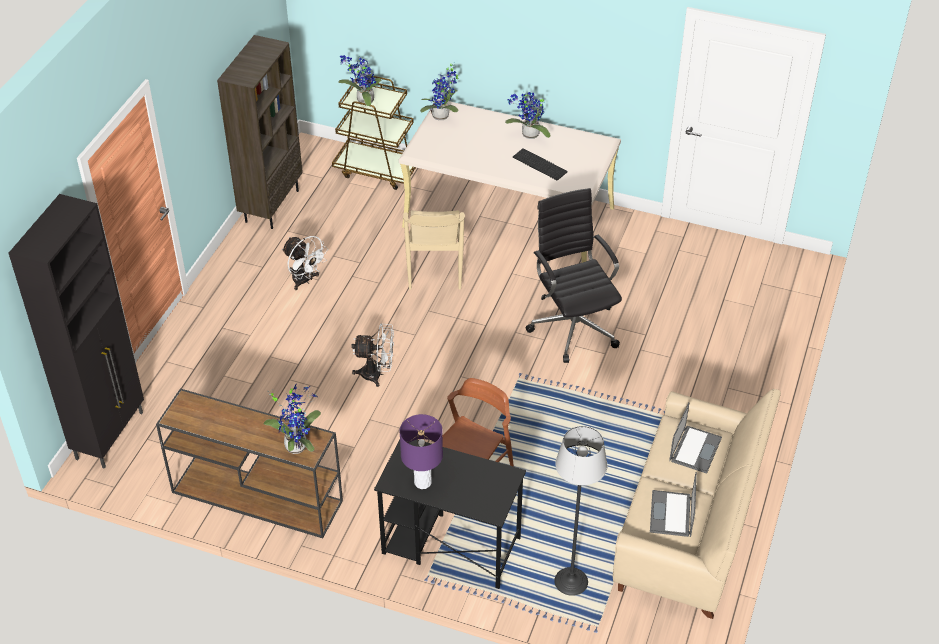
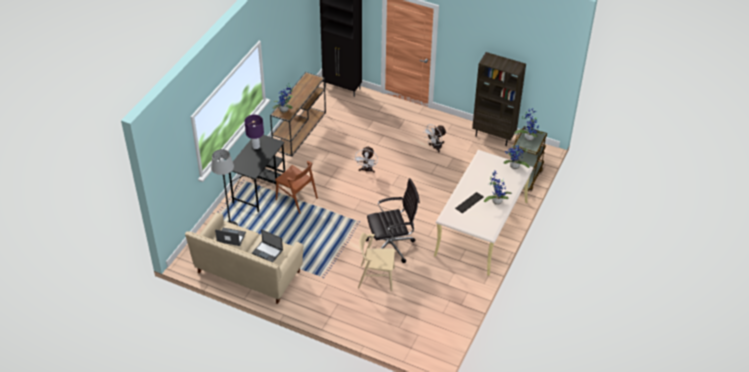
camera: 95 degrees right, 0 degrees up
(435, 269) = (440, 195): beige chair -> beige chair (376, 278)

